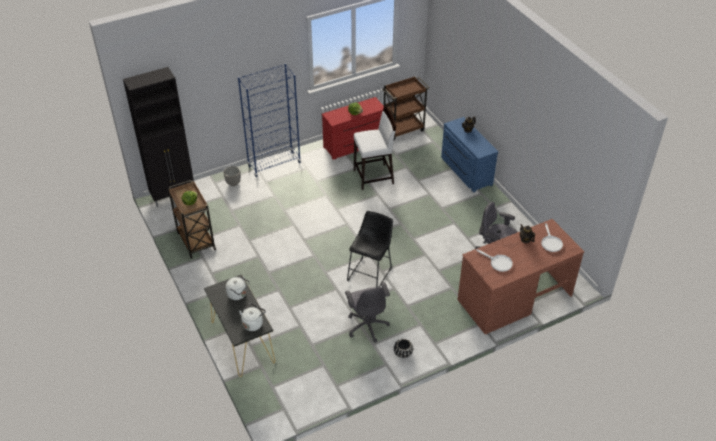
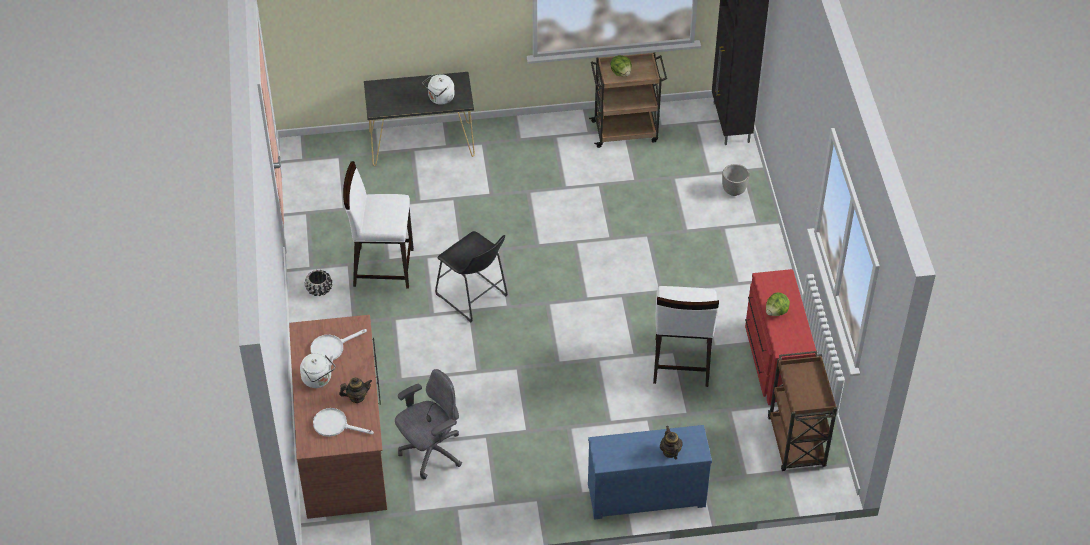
camera: 110 degrees right, 5 degrees up
(253, 323) = (386, 103): white kettle -> white kettle (318, 379)
(274, 164) = (761, 247): blue bookcase -> none
(367, 325) = (382, 267): grey office chair -> white stool

